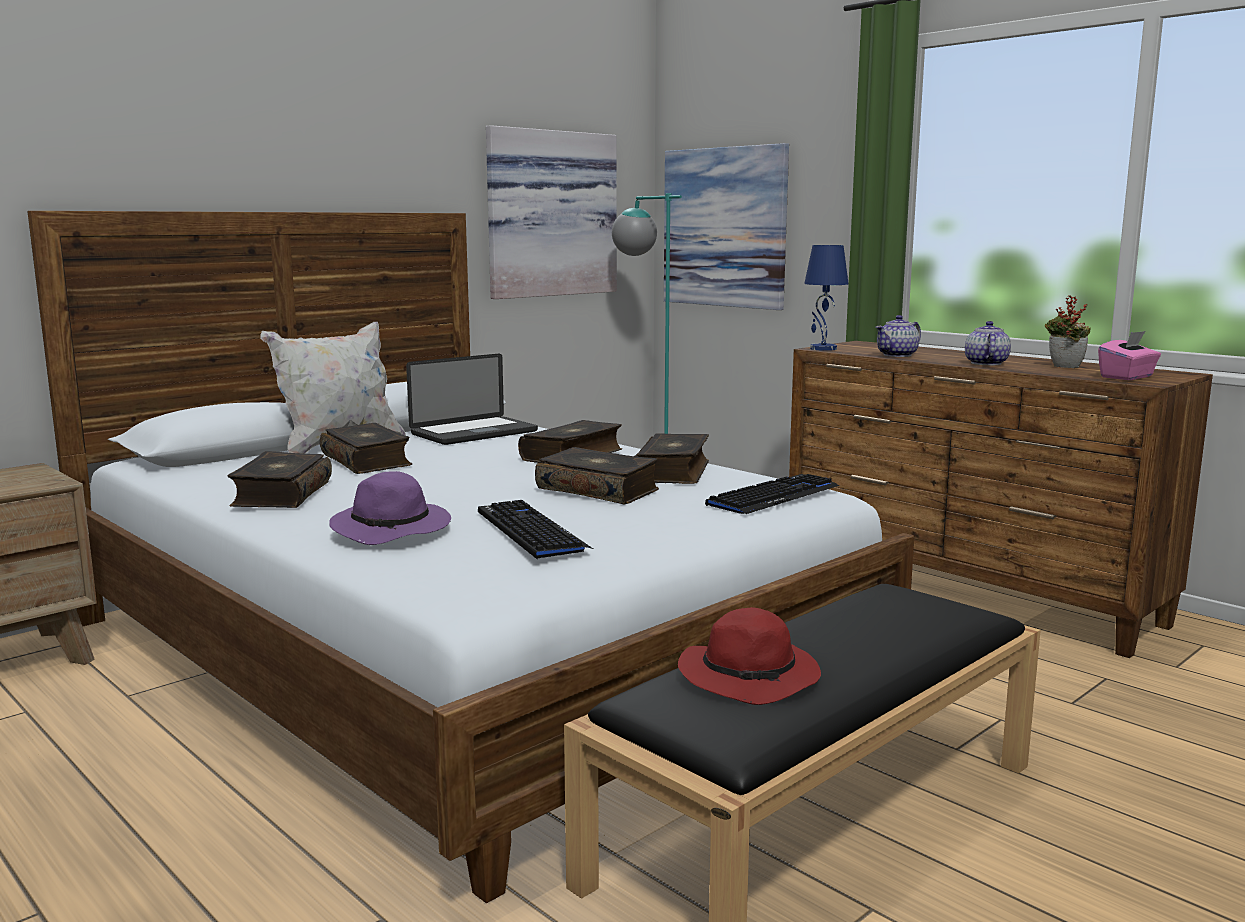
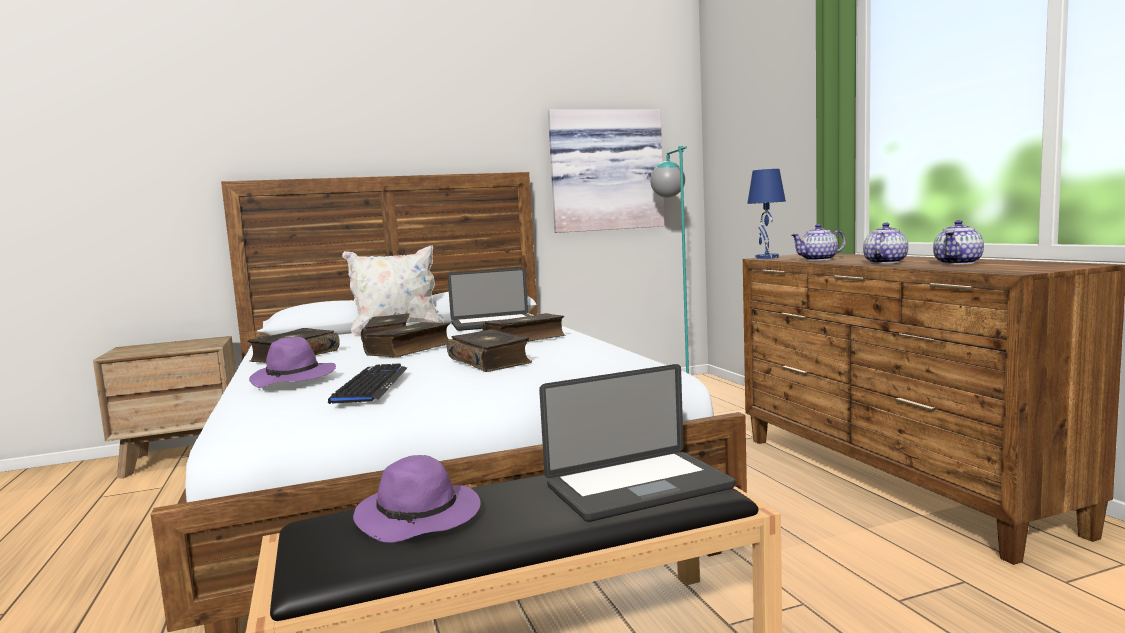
camera: 25 degrees right, 5 degrees down
(673, 472) = (572, 351): book -> book (410, 350)
(724, 227) = (742, 171): picture -> none
(751, 677) = (420, 518): red hat -> purple hat
(774, 496) = (608, 371): keyboard -> none
(914, 620) = (638, 488): none -> laptop
(1063, 367) = (958, 263): potted plant -> teapot
(1127, 377) = (1006, 268): pink tissue box -> none

